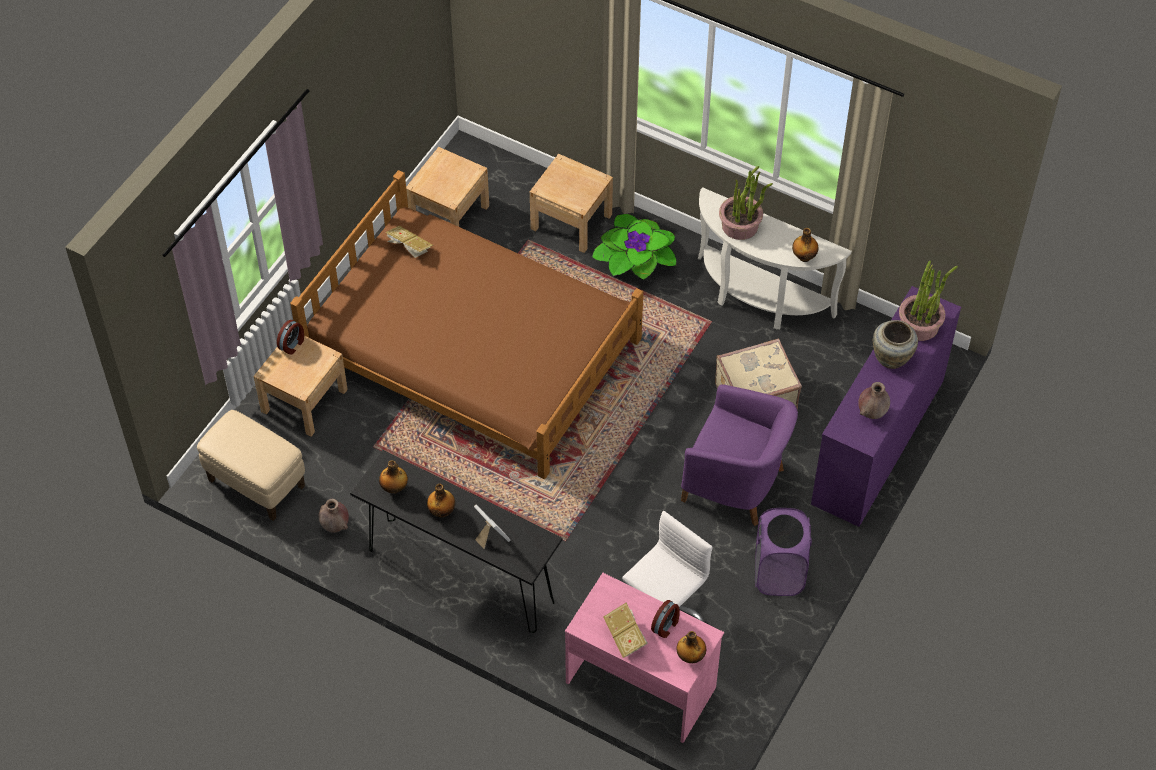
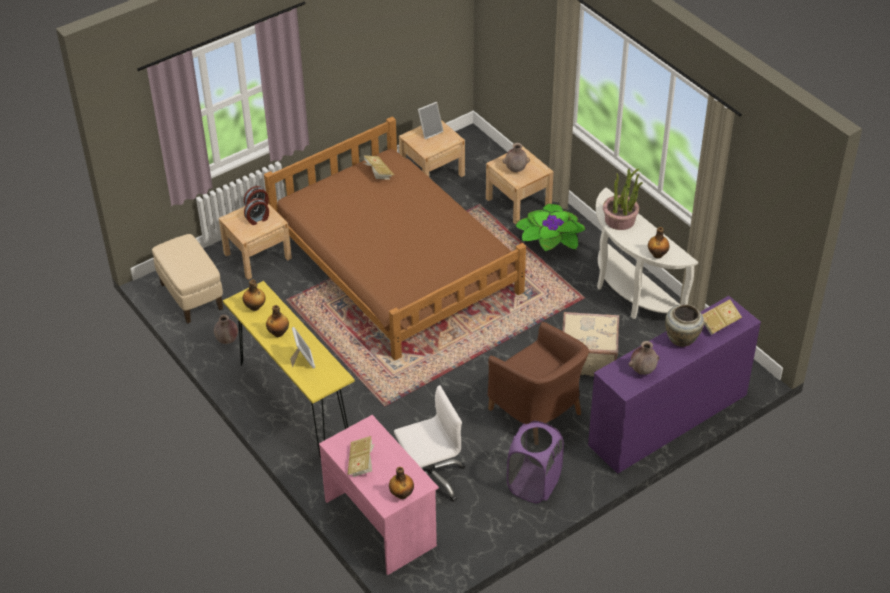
camera: 25 degrees right, 10 degrees down
(440, 169) = (430, 131): none -> picture frame
(461, 576) = (294, 403): black console table -> yellow console table
(569, 189) = (516, 170): none -> brown vase
(666, 626) = (396, 466): alarm clock -> alarm clock (257, 219)
(736, 484) = (537, 412): purple armchair -> brown armchair
(920, 325) = (718, 324): potted plant -> book

